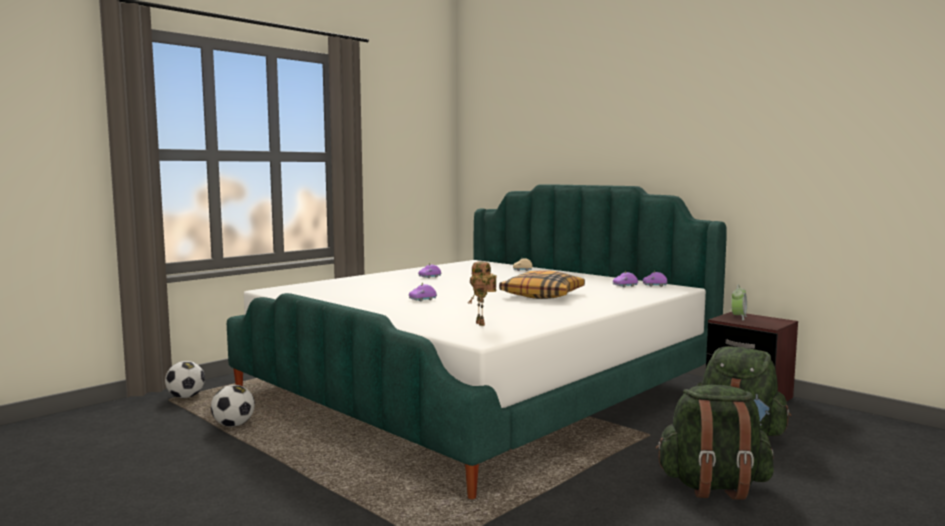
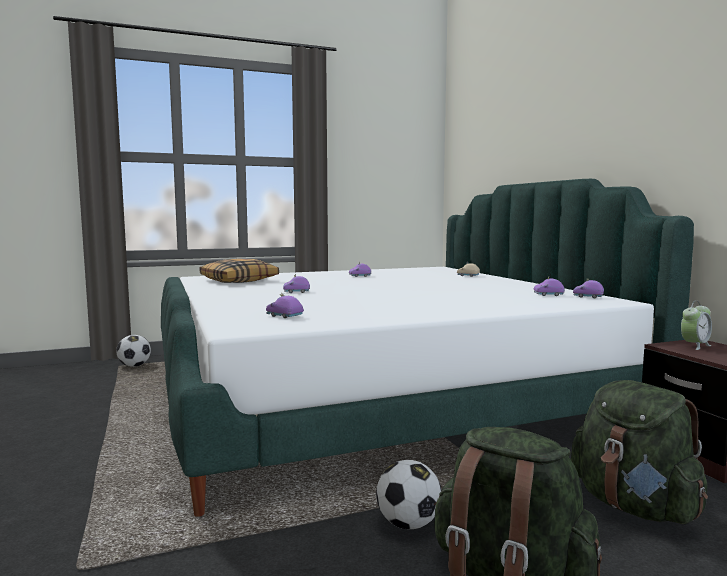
camera: 25 degrees right, 0 degrees up
(233, 425) = (127, 394): football -> football (408, 524)
(482, 324) = (284, 316): toy robot -> purple toy car
(542, 295) = (427, 296): pillow -> pillow (239, 280)

